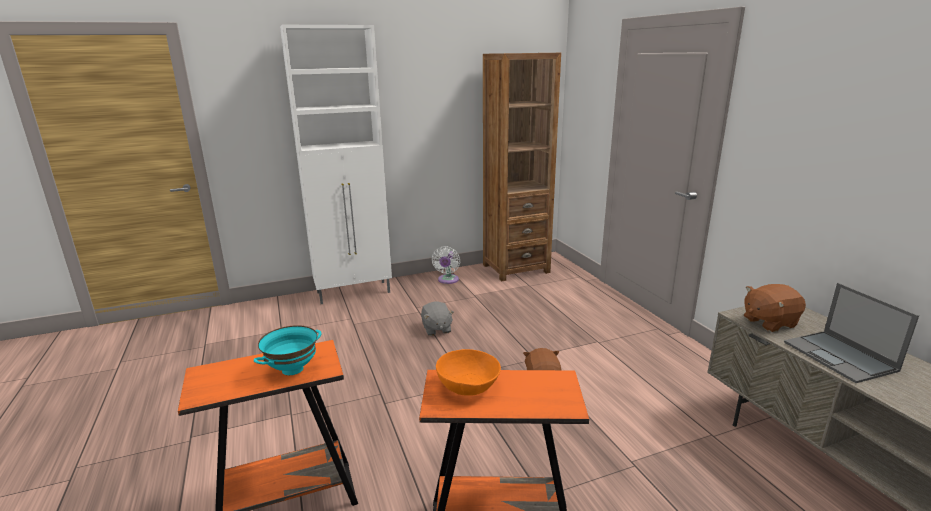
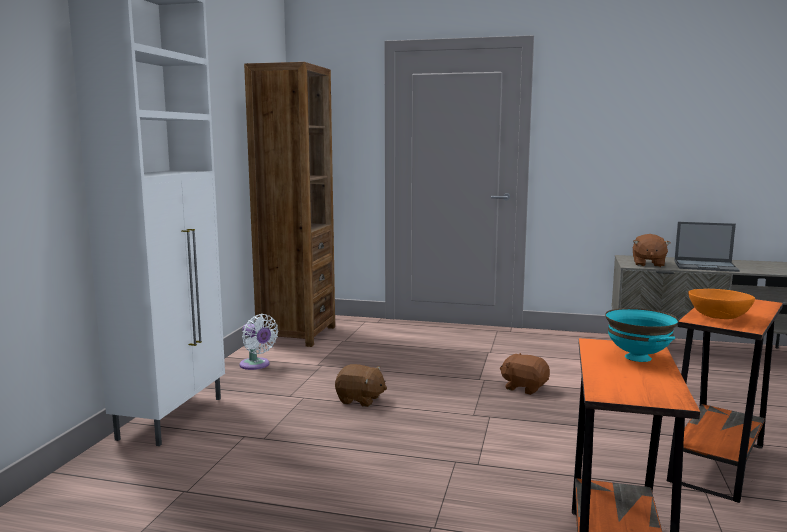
camera: 55 degrees left, 10 degrees down
(436, 329) = (360, 400): grey plush toy -> brown plush toy

